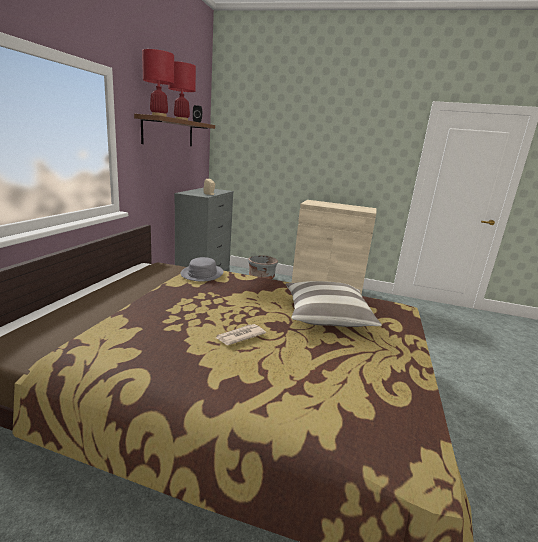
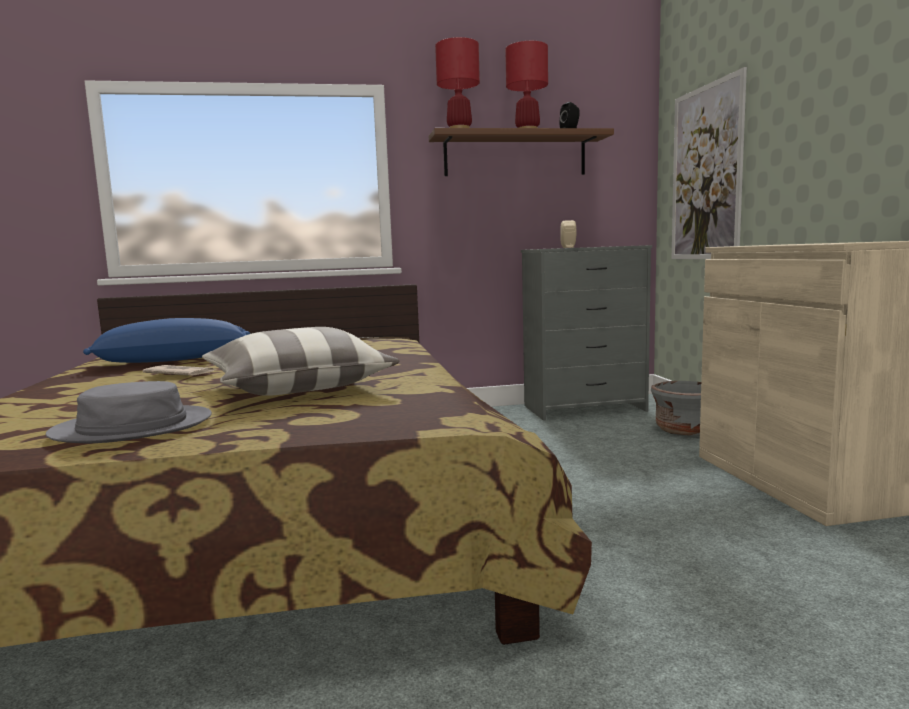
camera: 65 degrees right, 10 degrees down
(157, 330) = (175, 359): none -> blue pillow
(202, 274) = (376, 341): grey hat -> grey hat (133, 427)
(253, 157) = (706, 173): none -> picture

